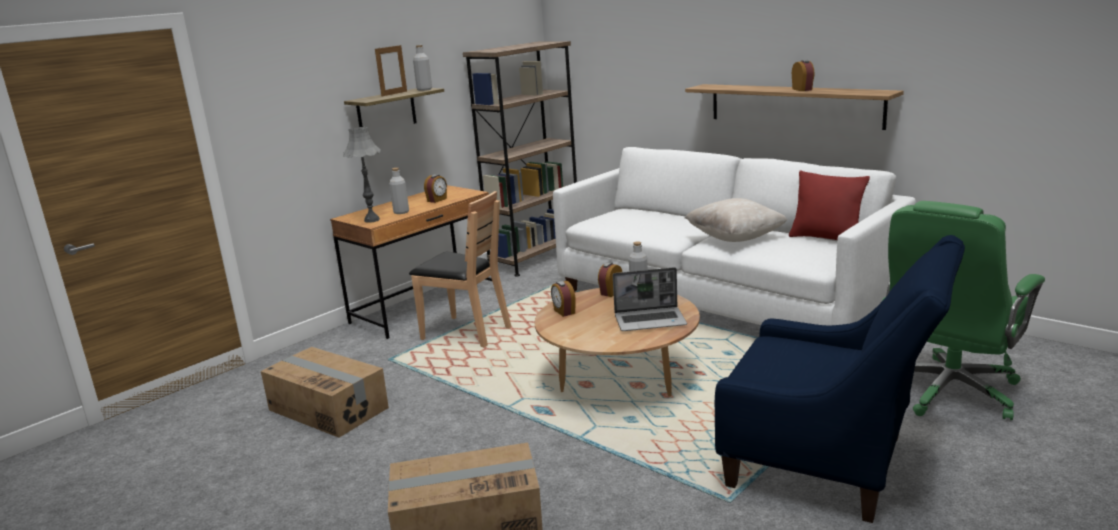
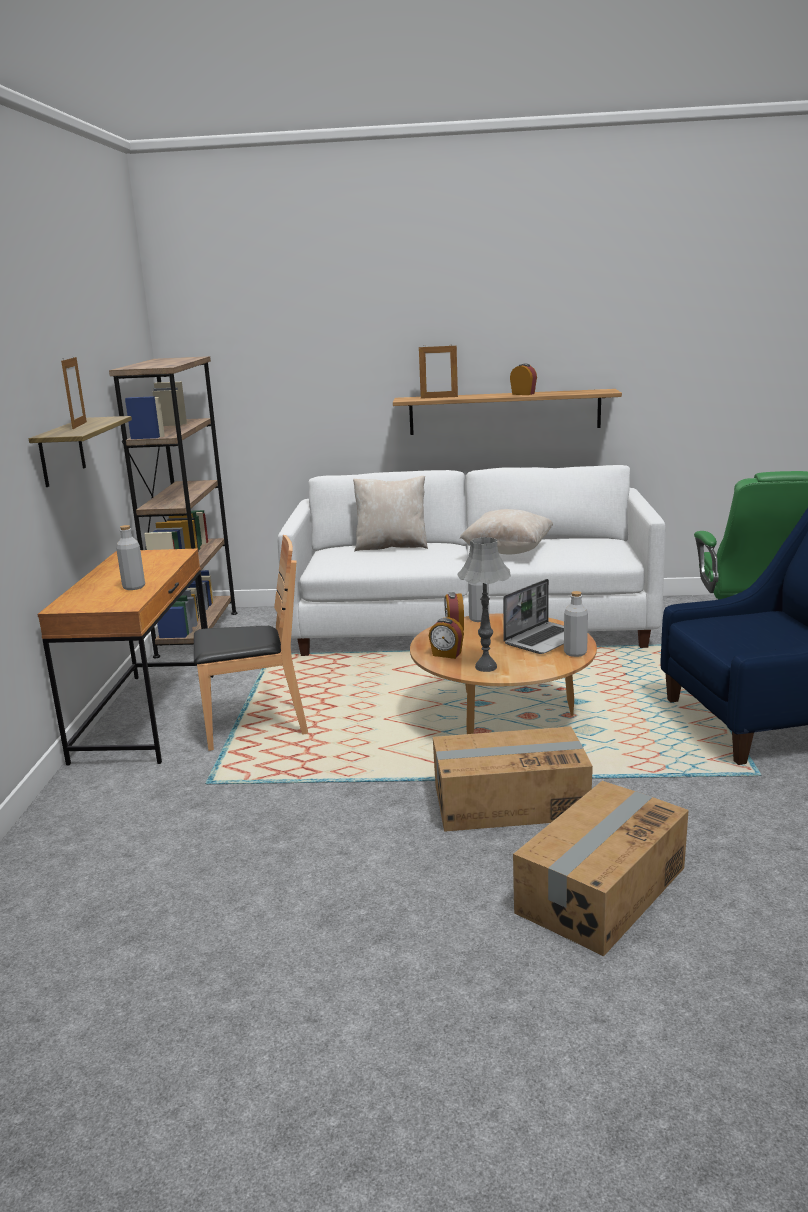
camera: 40 degrees left, 0 degrees up
(329, 408) = (228, 859): cardboard box -> cardboard box (509, 802)
(372, 220) = (113, 602): grey table lamp -> grey table lamp (486, 667)
(424, 89) = (108, 418): grey bottle -> grey bottle (575, 653)
(437, 200) = (150, 567): alarm clock -> none
(660, 216) = (391, 546): none -> beige pillow
(729, 87) = (439, 397): none -> picture frame
(826, 238) = (581, 537): red pillow -> none

